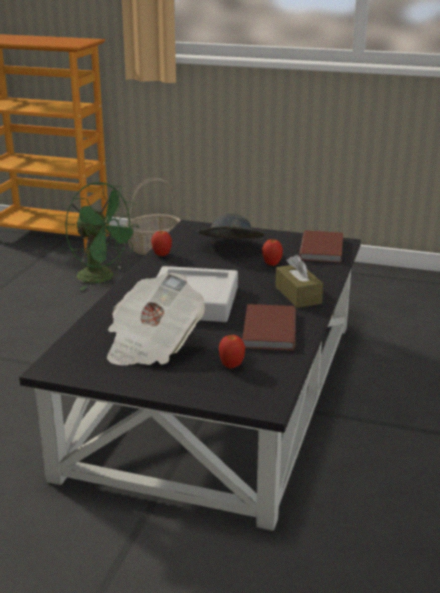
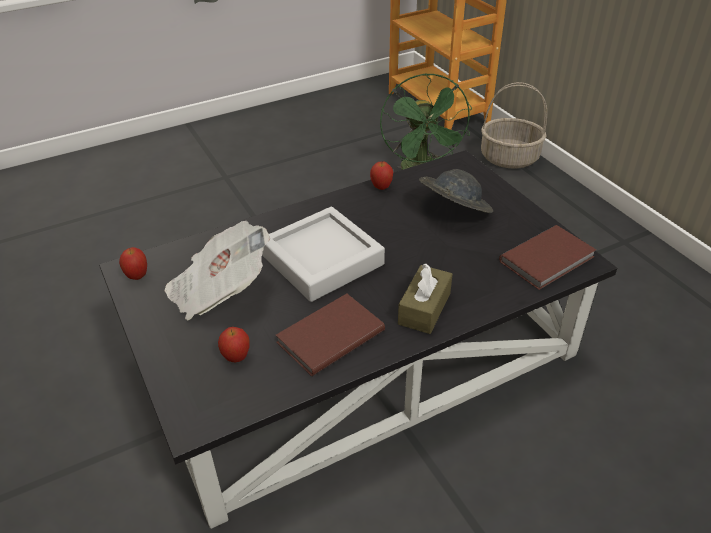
camera: 45 degrees right, 15 degrees up
(272, 264) = (462, 252): apple -> apple (137, 276)

